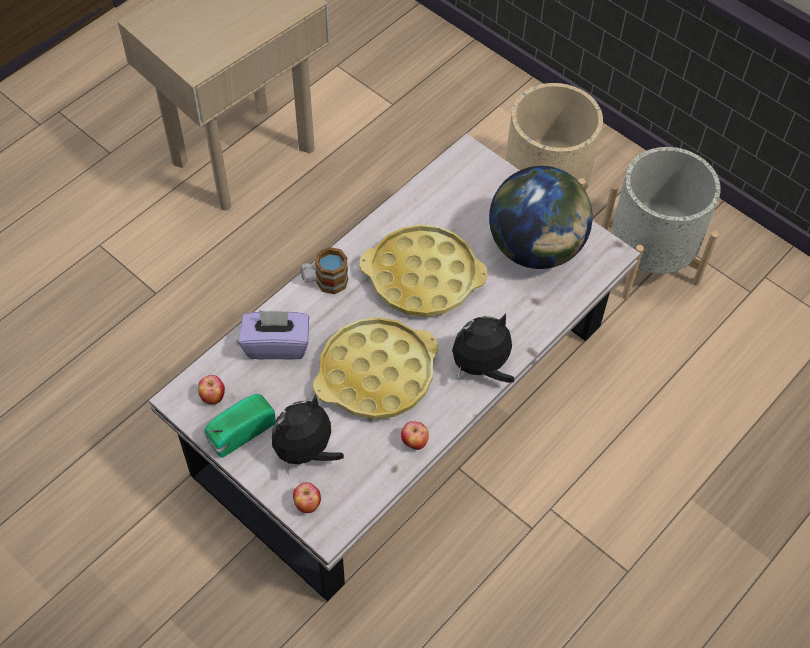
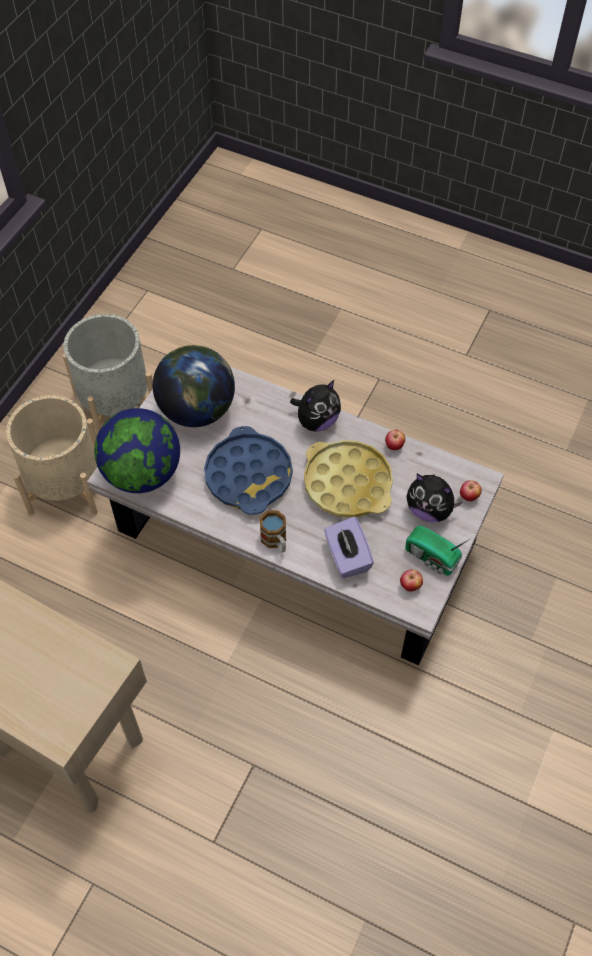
camera: 105 degrees left, 0 degrees up
(423, 277) = (248, 476): yellow tray -> blue tray
(459, 180) = (142, 473): none -> globe
(481, 367) = (316, 421): plush toy -> plush toy turned 90 degrees counterclockwise

